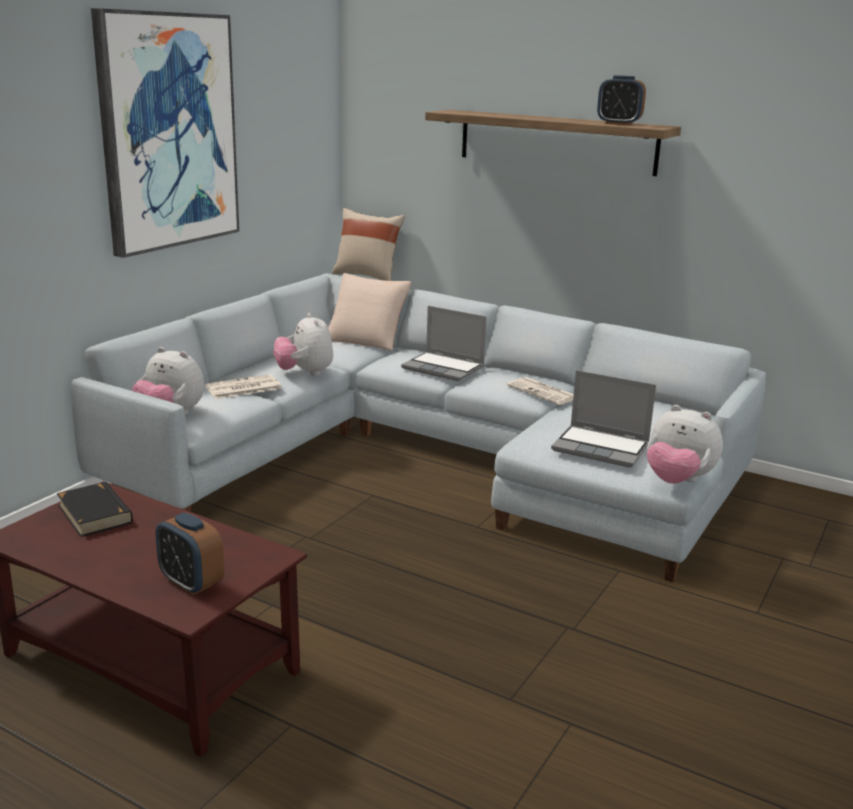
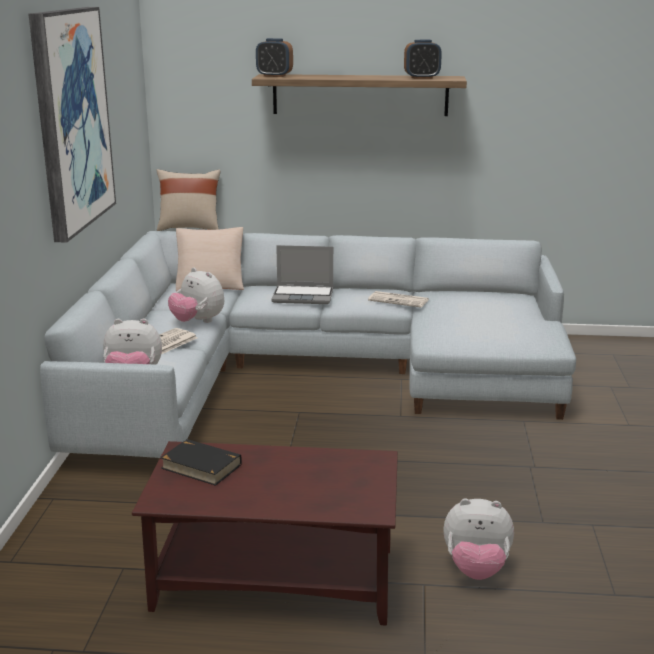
camera: 25 degrees left, 0 degrees up
(191, 583) = (347, 492): alarm clock -> alarm clock (274, 76)
(602, 448) = (487, 332): laptop -> none
(677, 481) = (555, 344): plush toy -> plush toy (476, 569)

